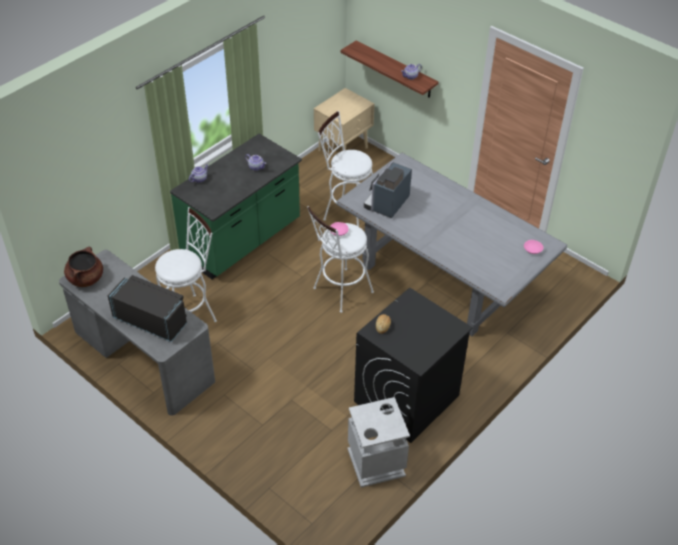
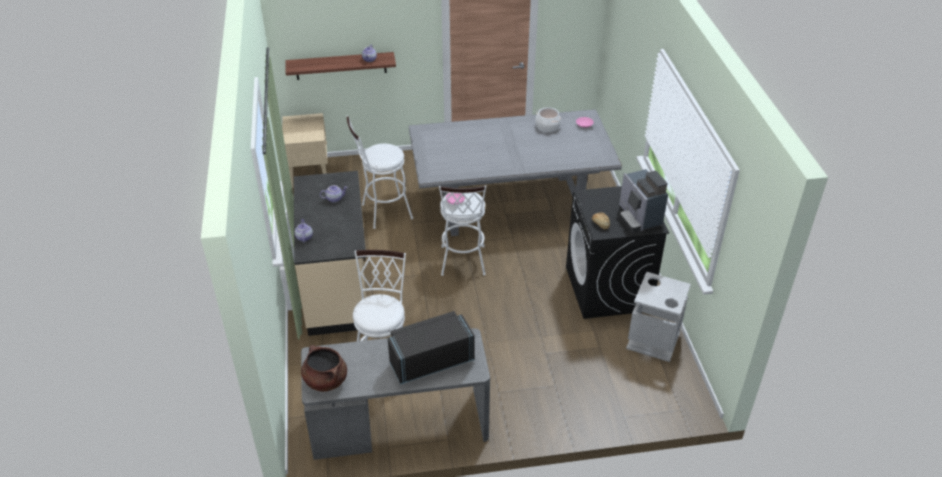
camera: 50 degrees left, 5 degrees down
(242, 241) = (338, 287): green counter -> beige counter
(387, 204) = (456, 162): coffee machine -> coffee machine (638, 218)
(501, 229) = (547, 126): none -> cooking pot

